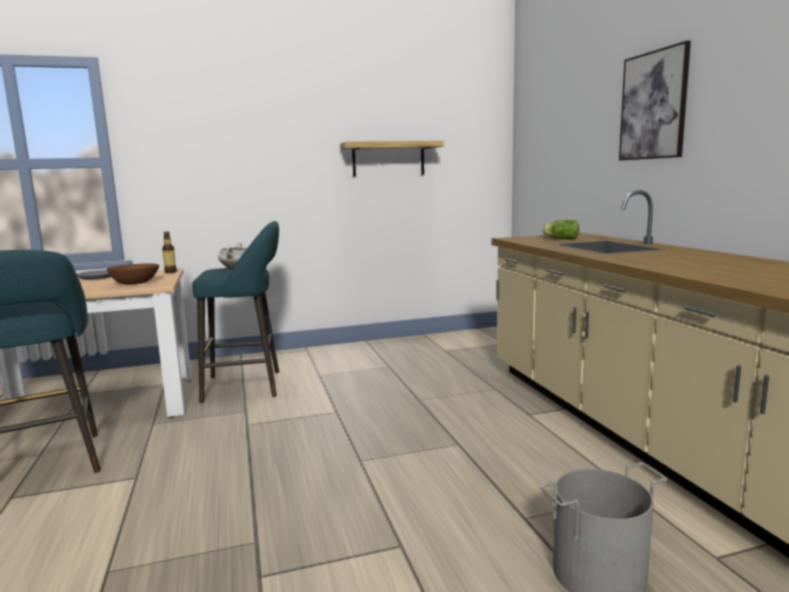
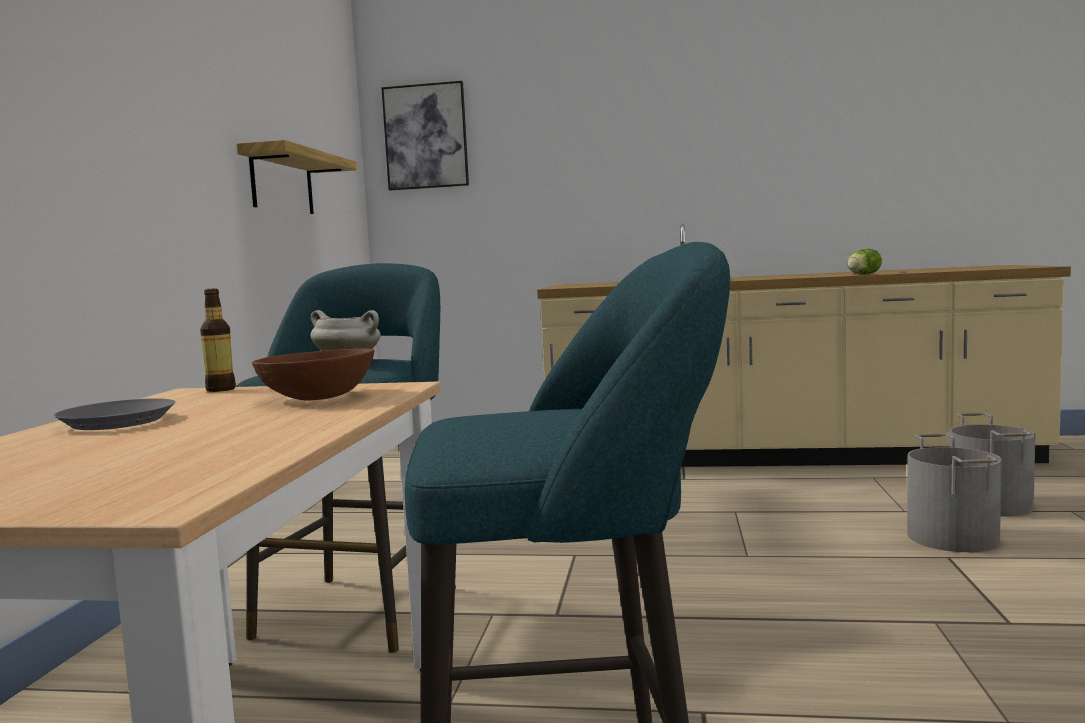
camera: 65 degrees left, 5 degrees down
(459, 548) = (953, 537): none -> grey bucket
(560, 239) = (601, 284): lettuce -> lettuce (862, 274)
(653, 105) = (649, 143): picture -> picture (426, 136)

